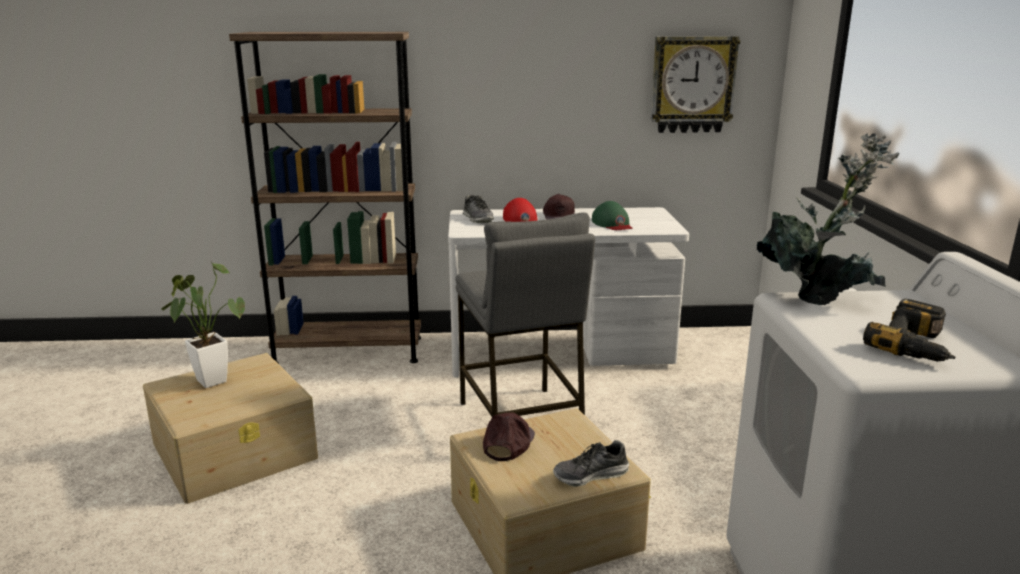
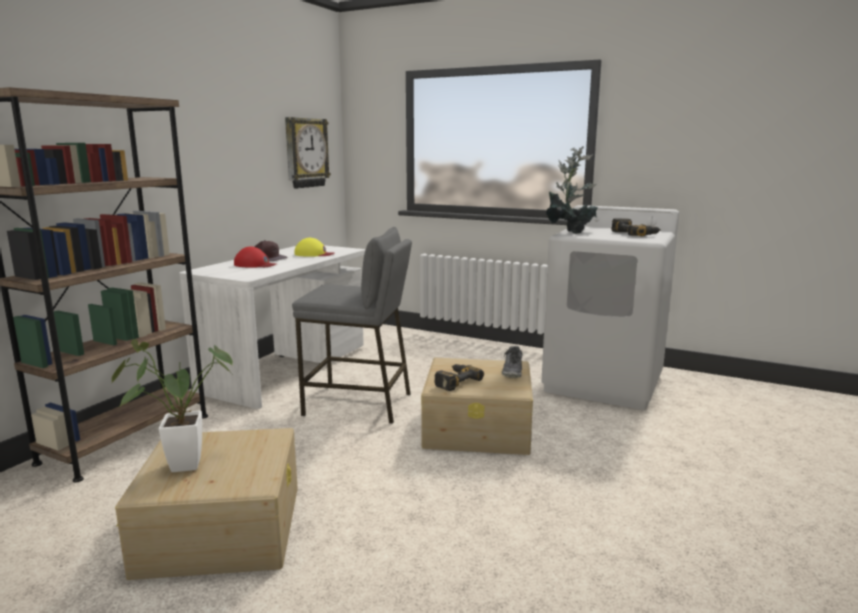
camera: 60 degrees left, 5 degrees down
(478, 219) = (223, 271): shoe -> none
(507, 443) = (454, 381): brown cap -> power drill
(612, 224) = (314, 254): green cap -> yellow cap

